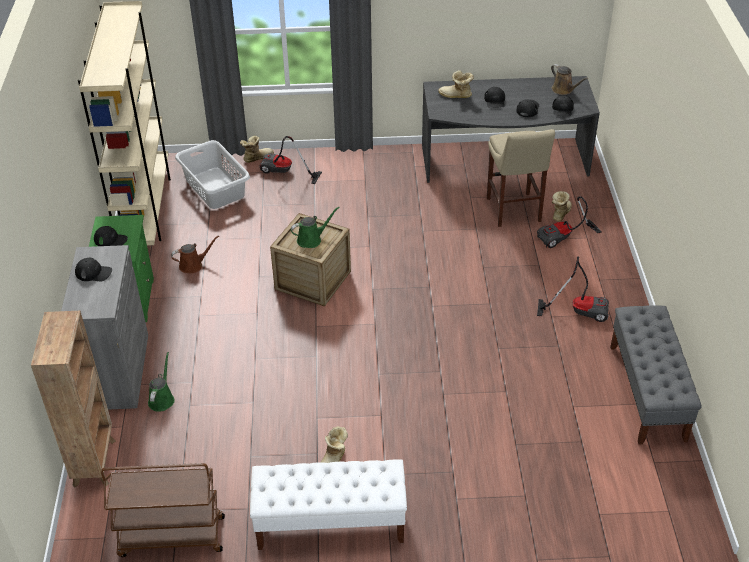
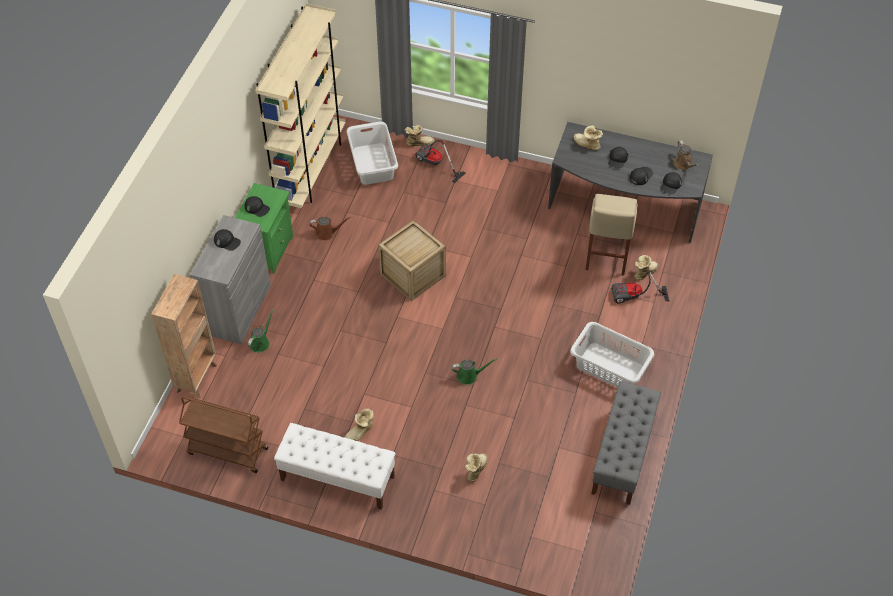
camera: 20 degrees right, 10 degrees up
(311, 239) = (412, 247): green watering can -> green watering can (469, 376)
(493, 460) = (475, 470): none -> boot
(579, 310) = (609, 367): vacuum cleaner -> grey laundry basket

